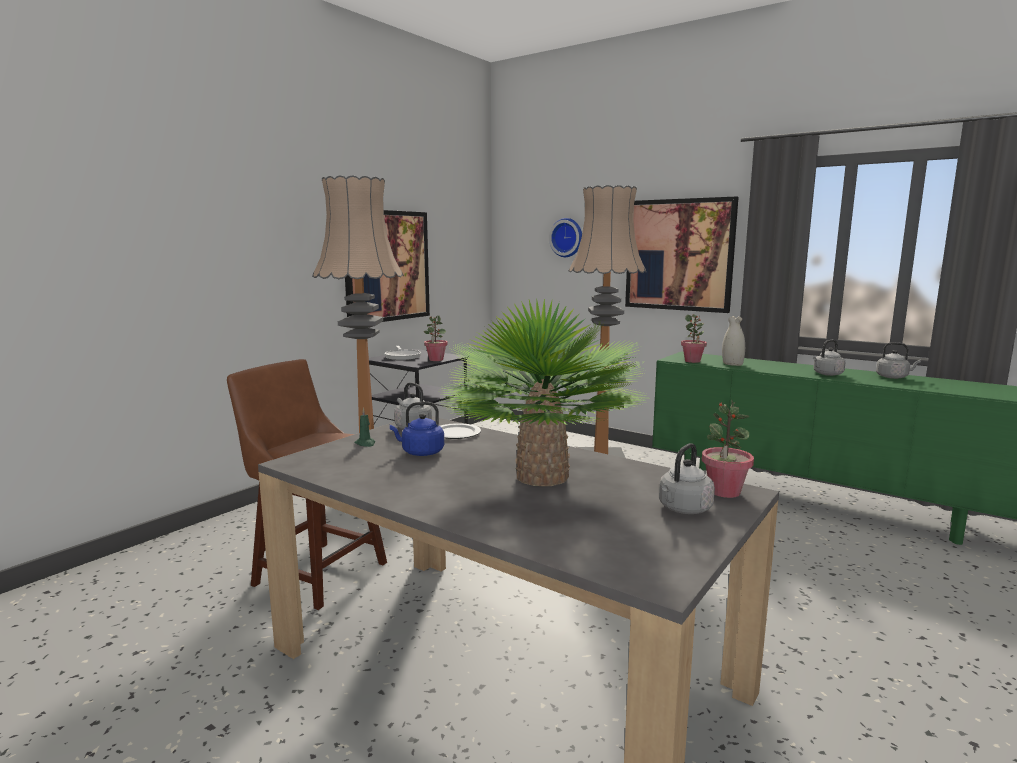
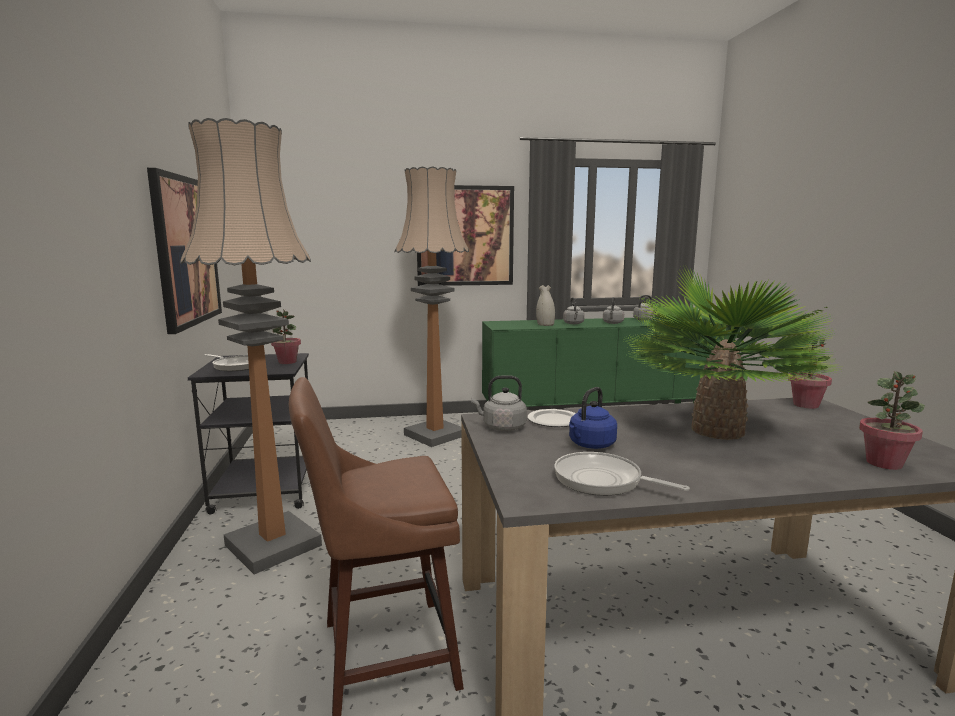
camera: 45 degrees left, 0 degrees up
(352, 469) = (602, 481): none -> frying pan
(365, 443) = (521, 455): green candle -> none
(567, 237) = (345, 219): wall clock -> none
(683, 509) = (832, 422): grey kettle -> grey kettle (573, 323)
(692, 361) = (516, 327): potted plant -> potted plant (884, 463)

